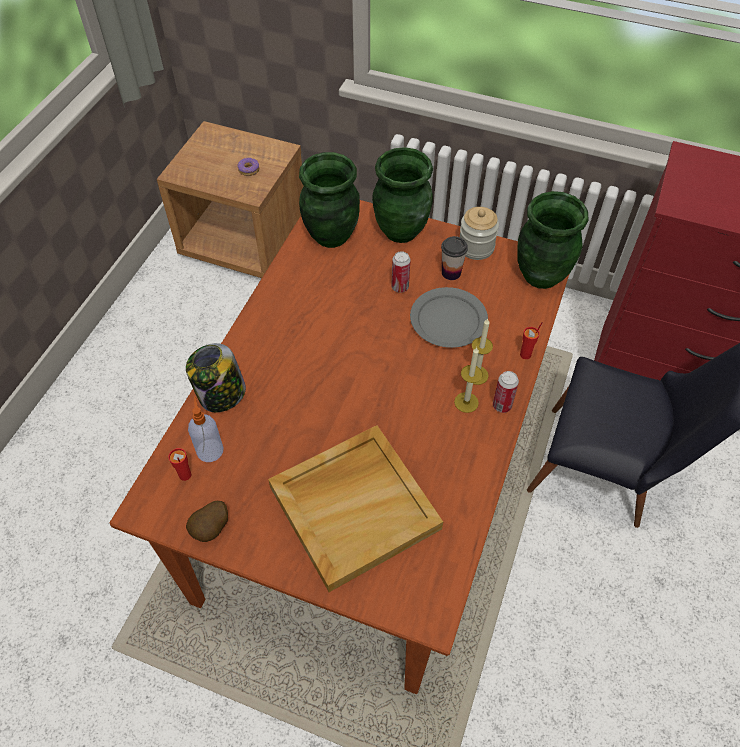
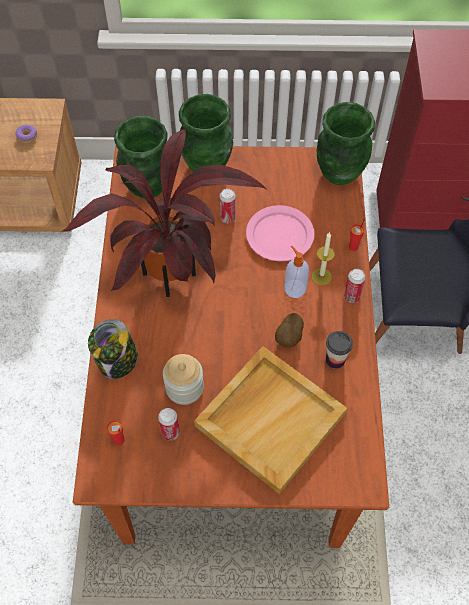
camera: 20 degrees left, 5 degrees up
(210, 449) = (129, 411): soap dispenser -> soap dispenser (294, 288)
(211, 529) = (162, 477): potato -> potato (289, 338)
(241, 485) = (170, 432): none -> can
(313, 331) = (170, 279): none -> potted plant
(449, 320) = (280, 235): grey plate -> pink plate
(451, 273) = (265, 192): cup -> cup (335, 360)
(466, 402) = (322, 302): candle -> none
(476, 247) = (276, 163): jar -> jar (184, 387)

